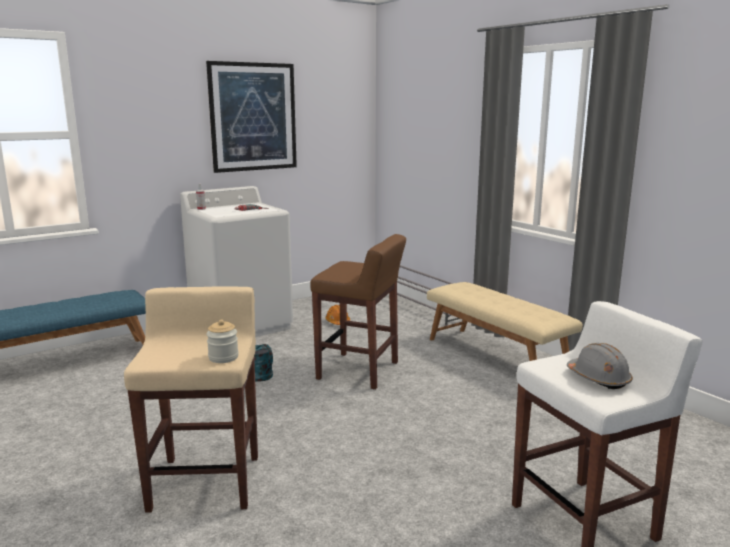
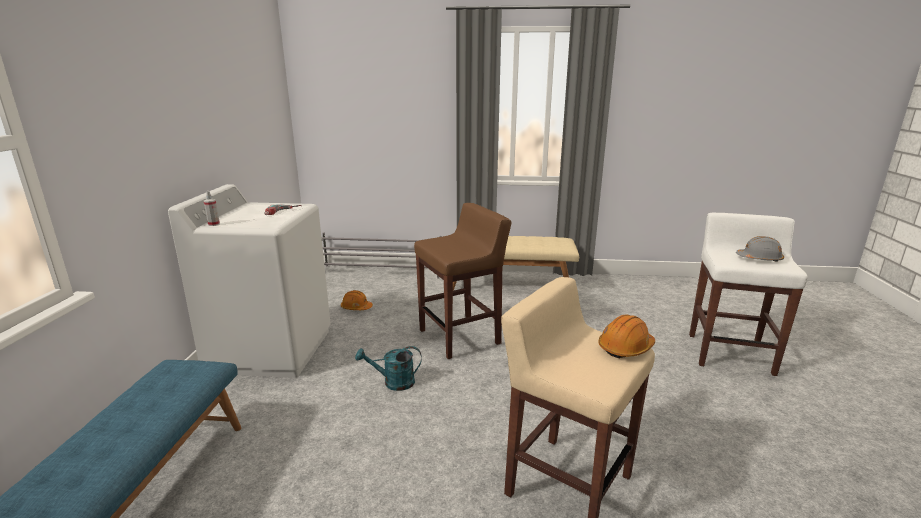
camera: 50 degrees left, 5 degrees up
(223, 357) = (625, 348): jar -> orange hard hat
(253, 117) = (210, 97): picture -> none

